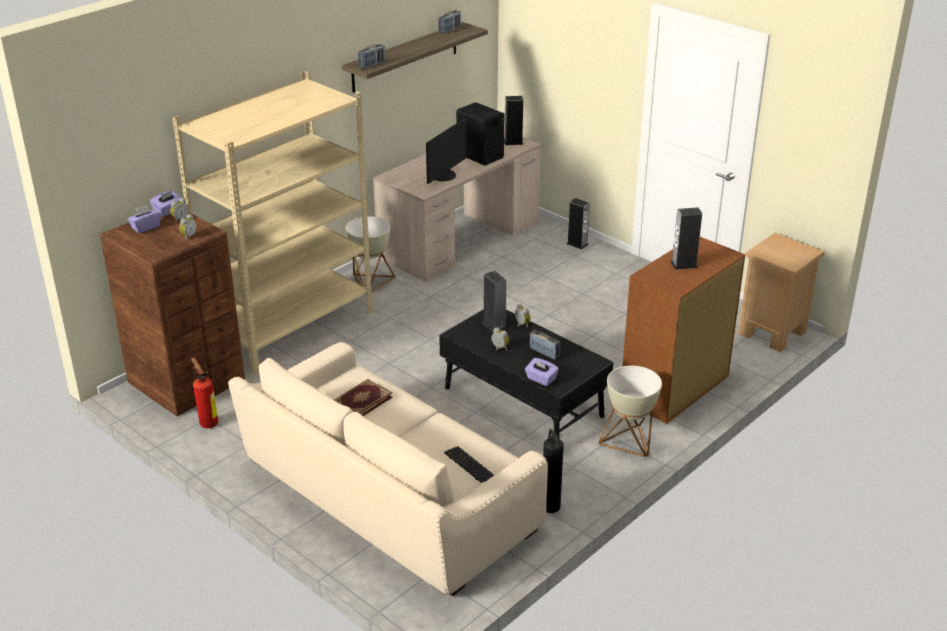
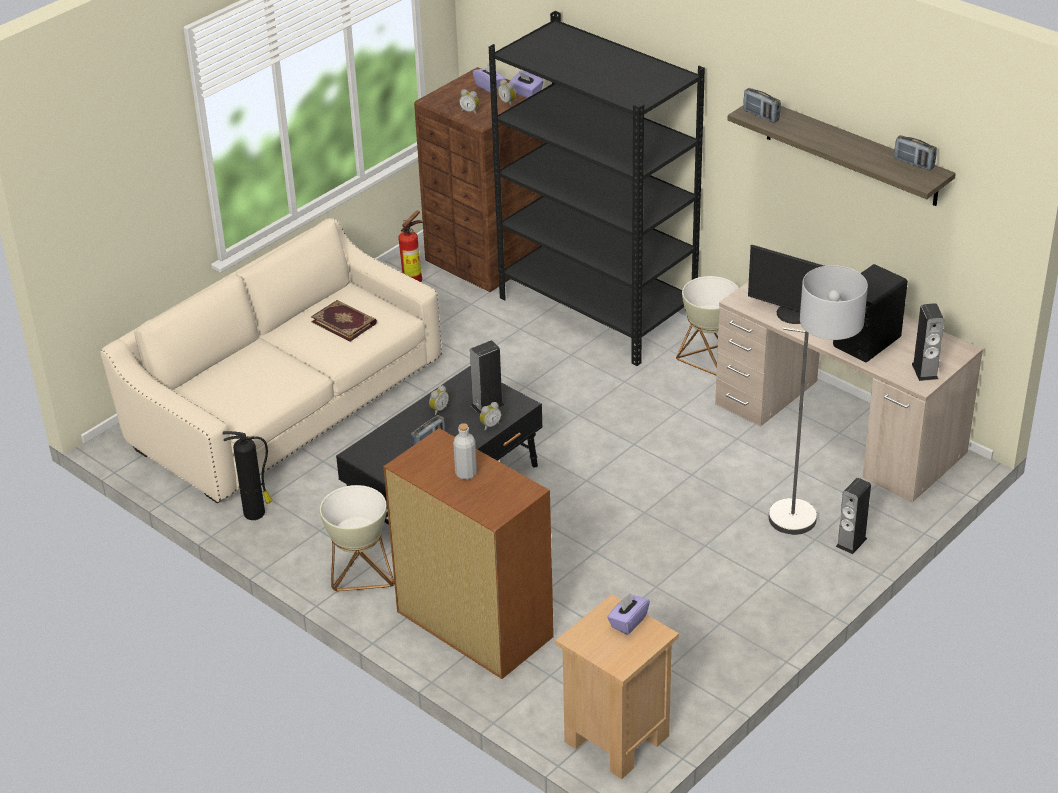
camera: 90 degrees right, 5 degrees up
(290, 327) = (597, 310): beige bookcase -> black bookcase
(469, 465) = (227, 396): keyboard -> none
(541, 379) = (373, 441): purple tissue box -> purple tissue box (628, 622)
(557, 257) = (807, 521): none -> grey floor lamp
(684, 264) = (466, 473): speaker -> grey bottle

